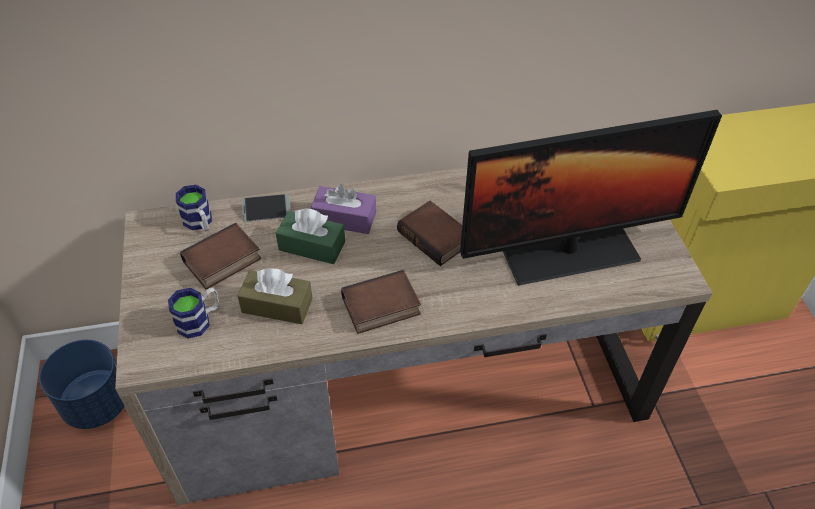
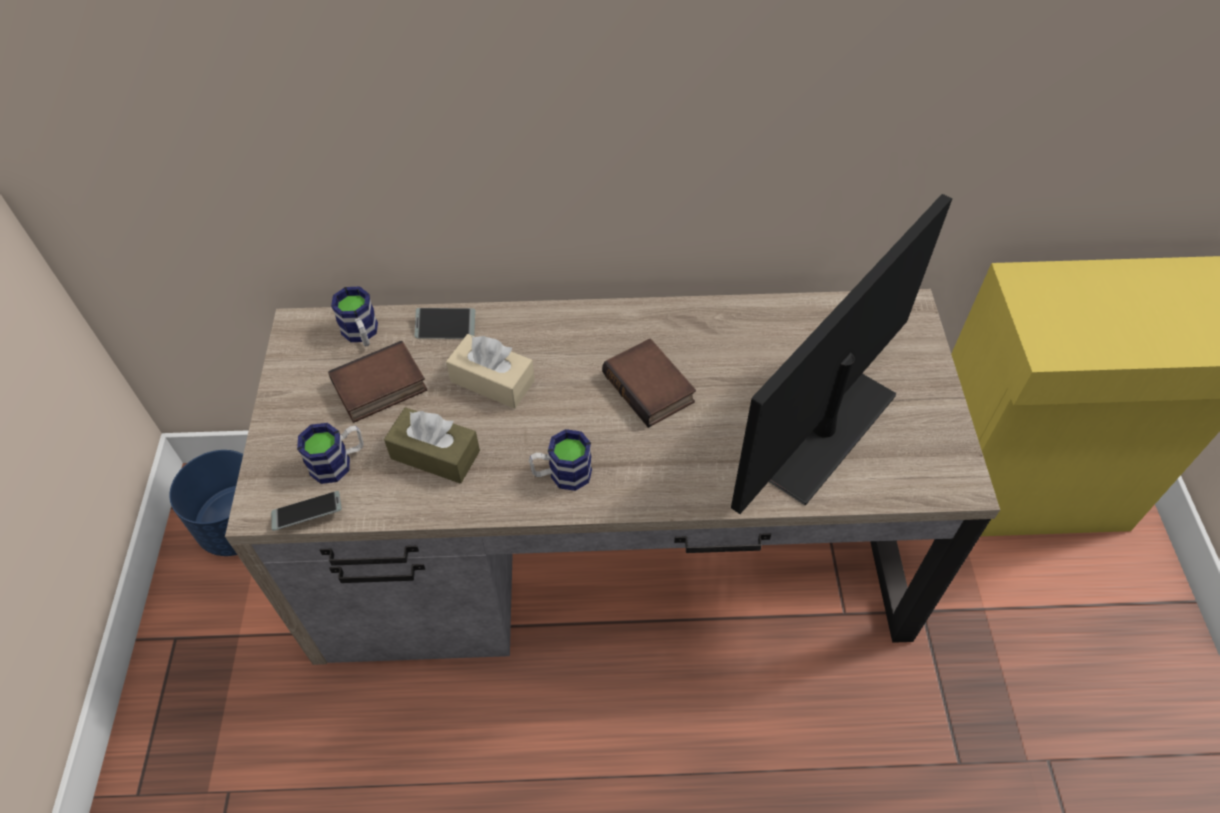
camera: 10 degrees right, 5 degrees up
(182, 363) = (308, 514): none -> phone
(312, 246) = (492, 381): green tissue box -> beige tissue box
(344, 218) = (540, 348): purple tissue box -> none
(380, 308) = (561, 474): book -> mug
(569, 251) = (819, 428): monitor -> monitor turned 135 degrees clockwise

